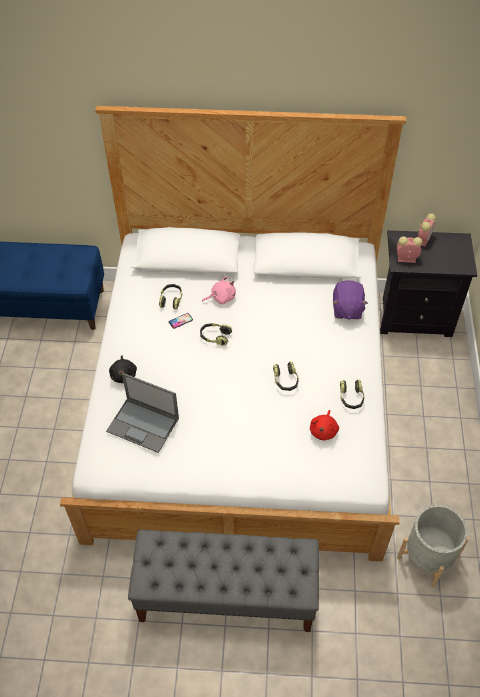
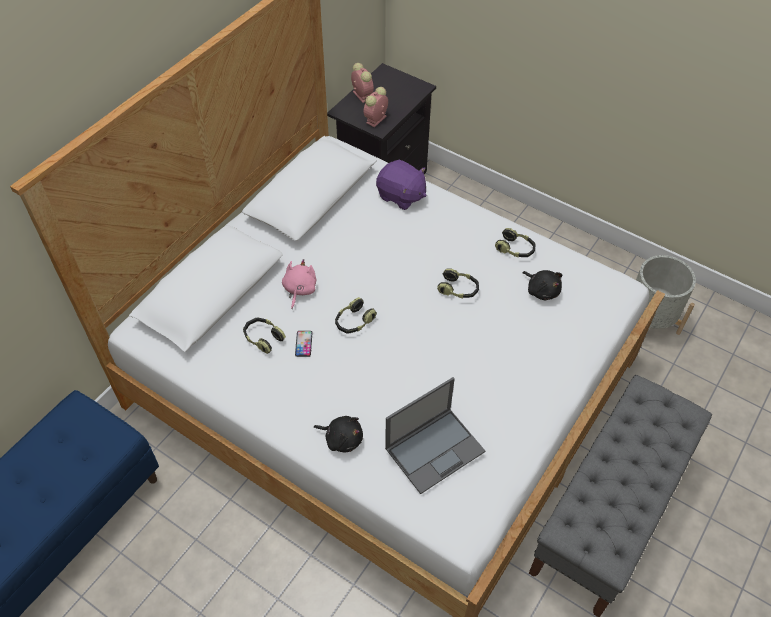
camera: 60 degrees left, 0 degrees up
(324, 430) = (542, 290): red plush toy -> black plush toy

